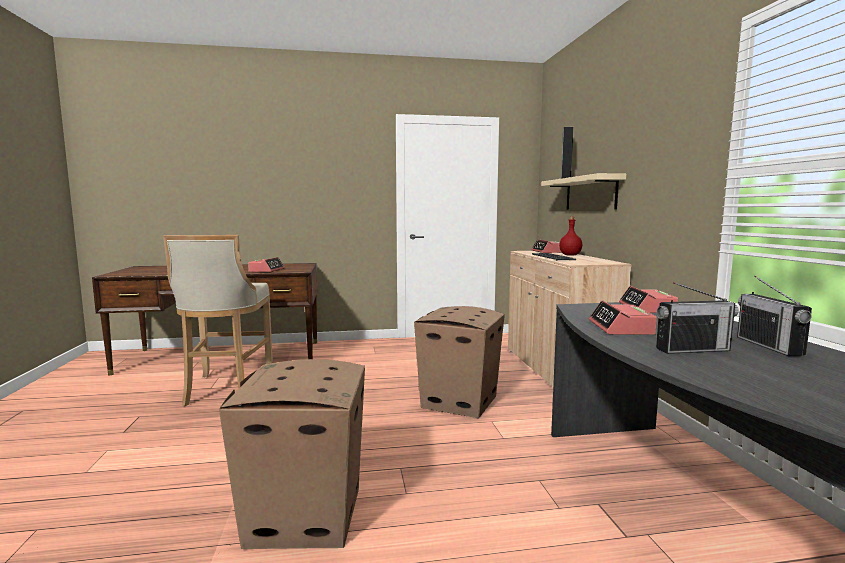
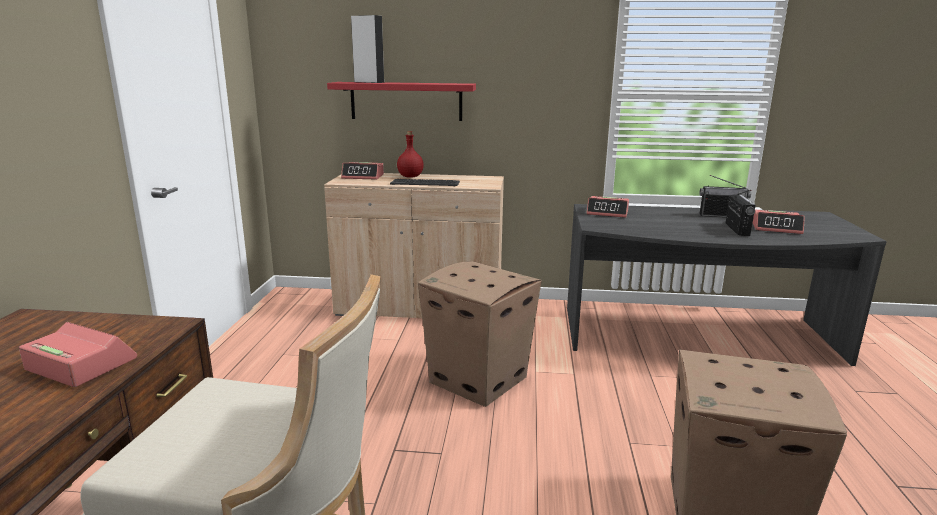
camera: 75 degrees left, 10 degrees up
(590, 193) = (406, 101): beige shelf -> red shelf
(621, 328) = (680, 231): alarm clock -> alarm clock (776, 228)

